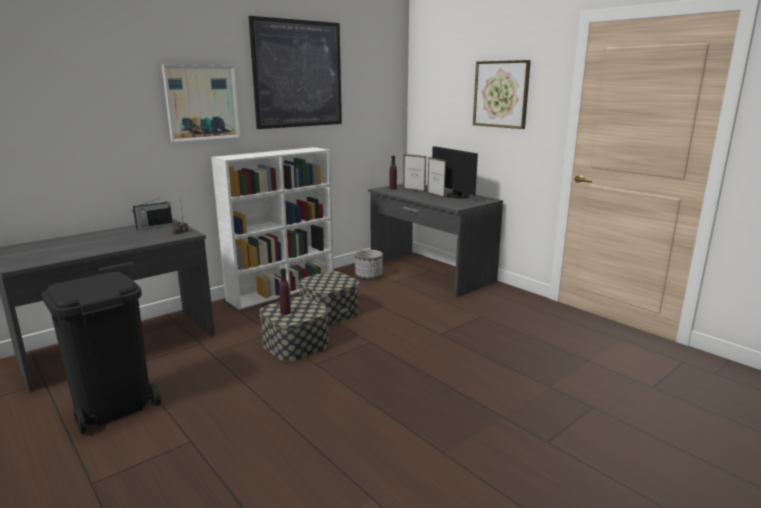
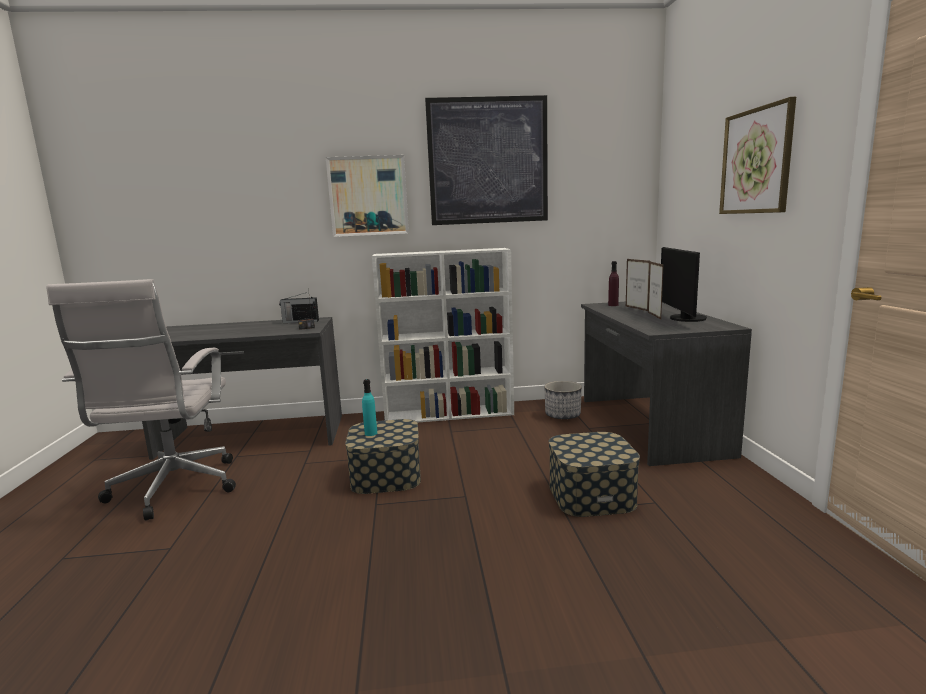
camera: 35 degrees right, 5 degrees down
(112, 406) = (173, 491): black trash can -> white office chair
(285, 312) = (371, 433): purple bottle -> turquoise bottle
(329, 312) = (466, 448): storage box -> storage box (591, 495)

